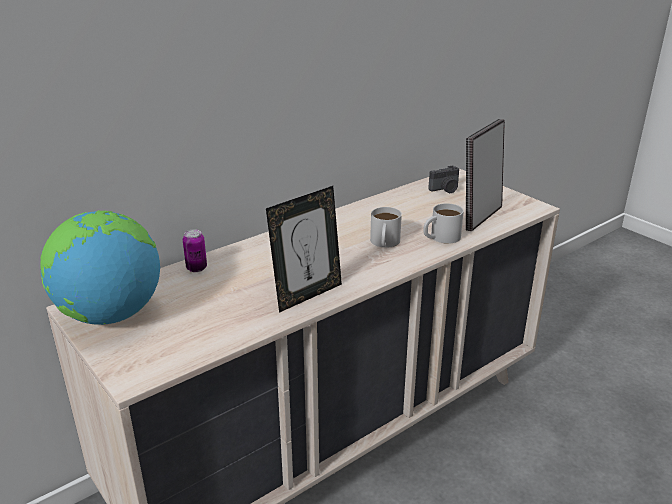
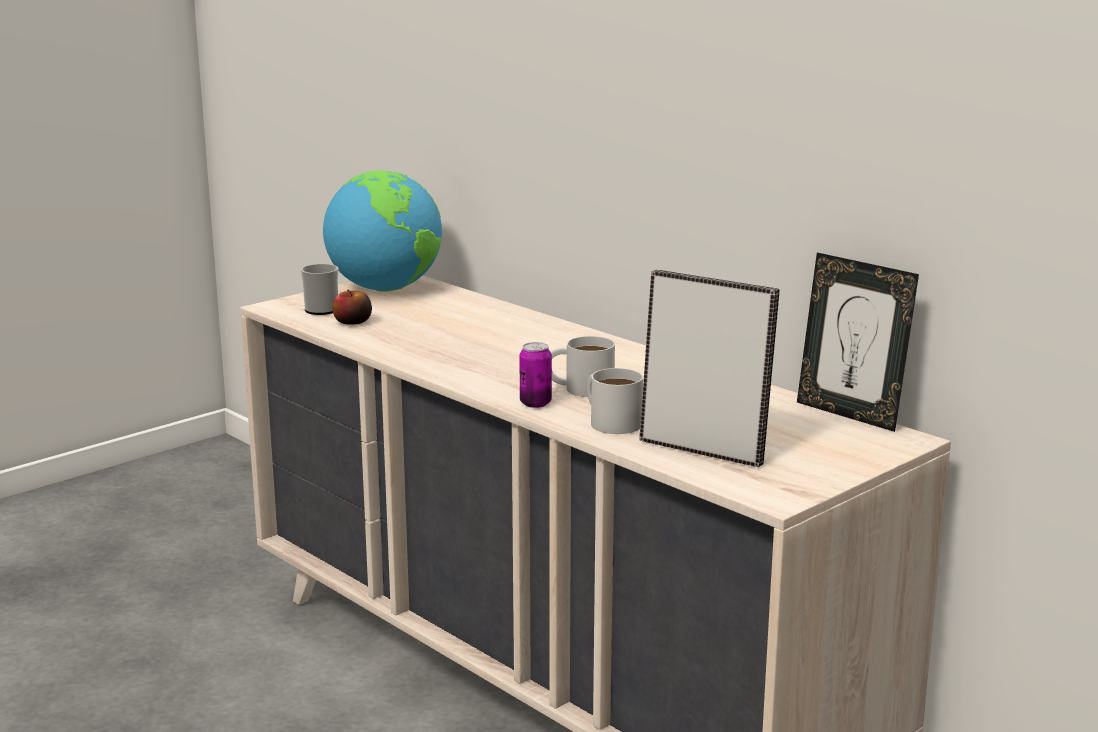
camera: 85 degrees right, 10 degrees down
(156, 348) = (322, 308): none -> mug
(196, 268) = (488, 308): can -> can (535, 403)
(207, 330) = (352, 322): none -> apple
(307, 295) = (426, 355): picture frame -> picture frame (850, 414)
(445, 189) = (817, 428): camera -> none

